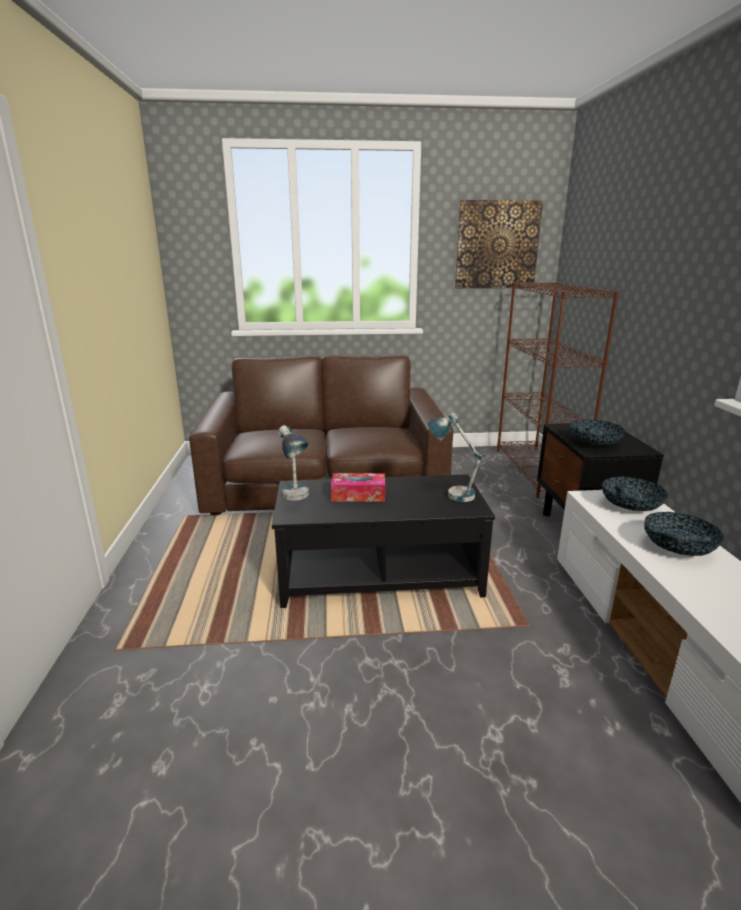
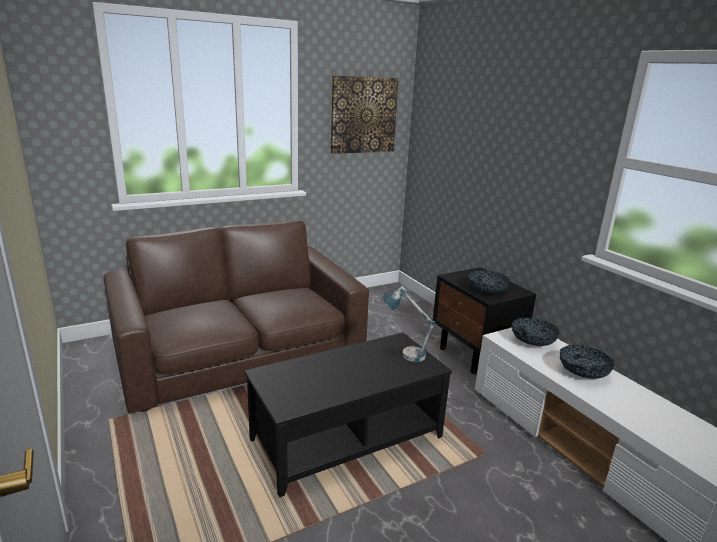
camera: 25 degrees left, 0 degrees up
(296, 499) = (277, 389): table lamp -> none
(358, 495) = (330, 372): tissue box -> none
(537, 471) = (414, 308): brown bookcase -> none

